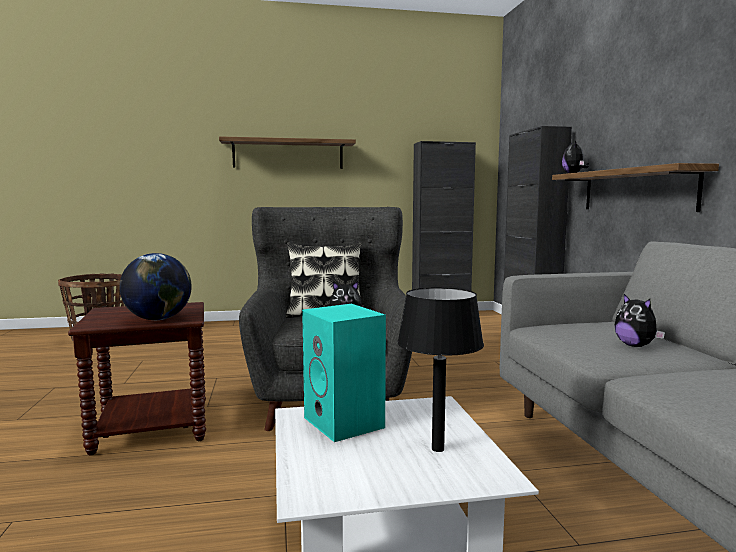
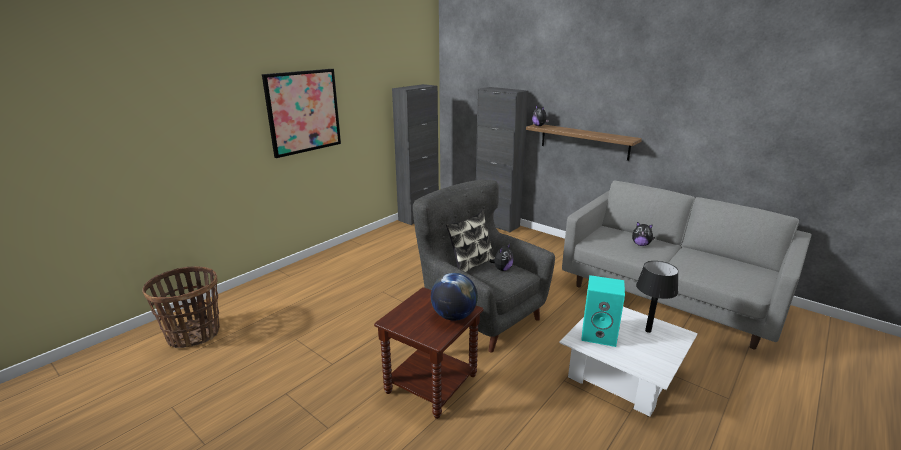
camera: 40 degrees left, 15 degrees up
(288, 154) = (303, 111): shelf -> picture

